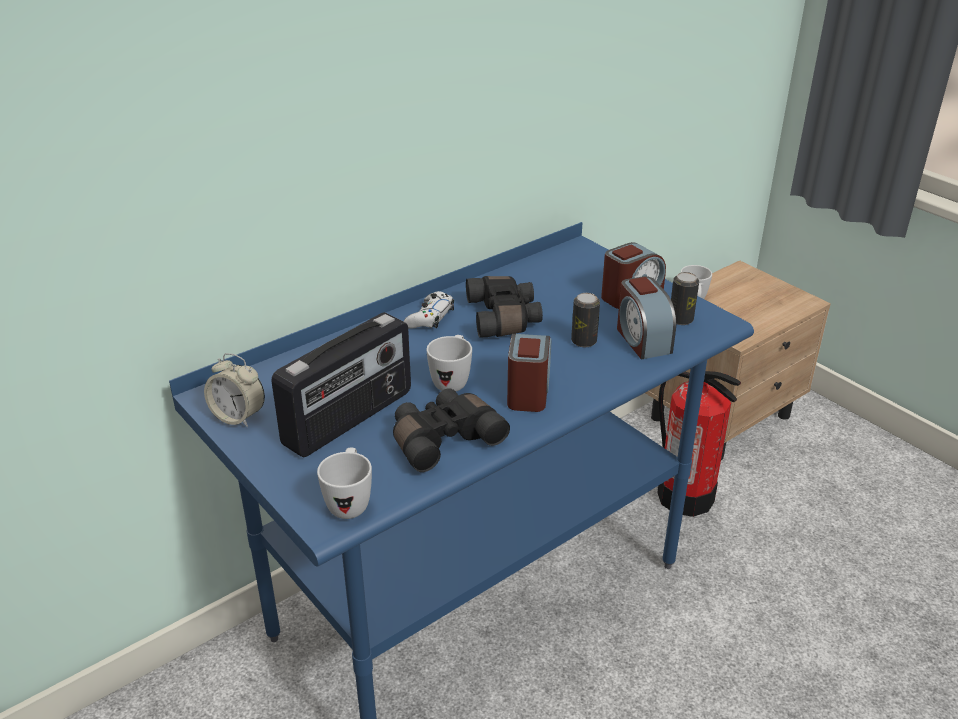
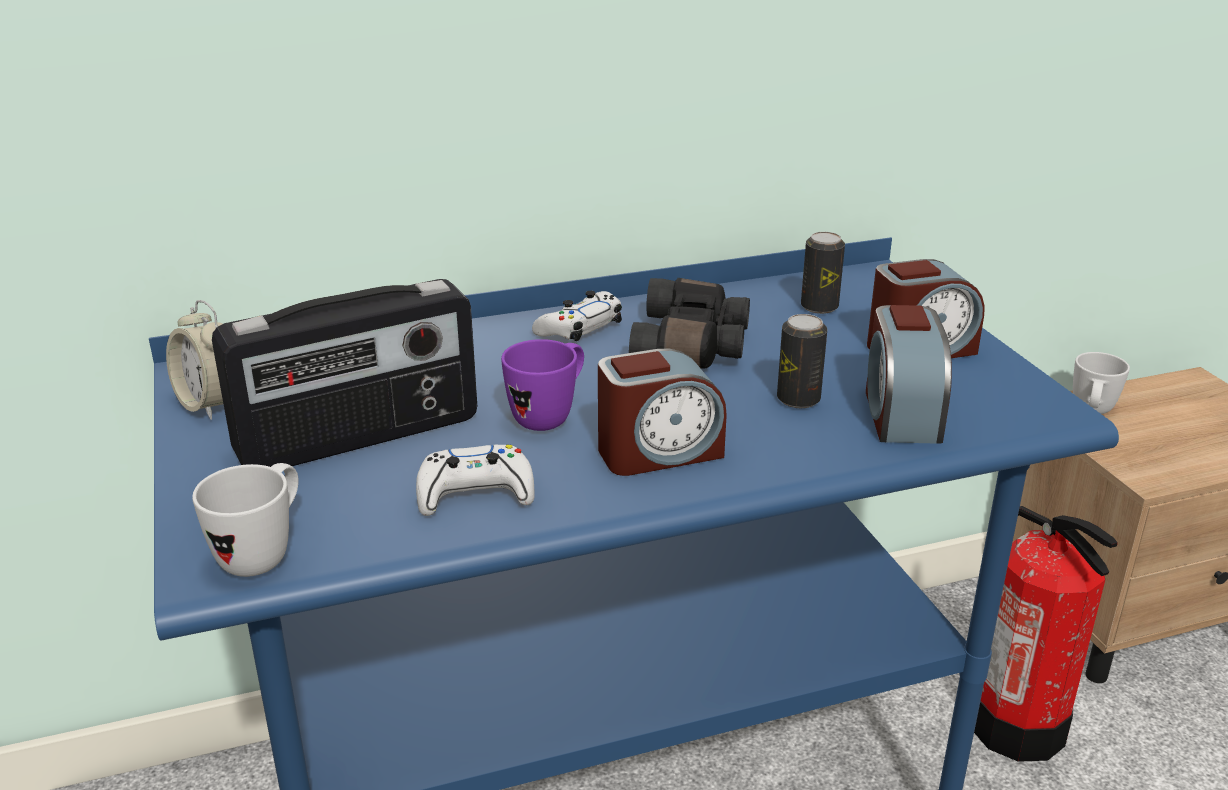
camera: 20 degrees right, 5 degrees down
(443, 439) = (475, 493): black binoculars -> white game controller
(452, 381) = (550, 416): white mug -> purple mug
(528, 391) = (659, 452): alarm clock -> alarm clock turned 45 degrees clockwise
(680, 319) = (987, 397): can -> can (819, 307)

